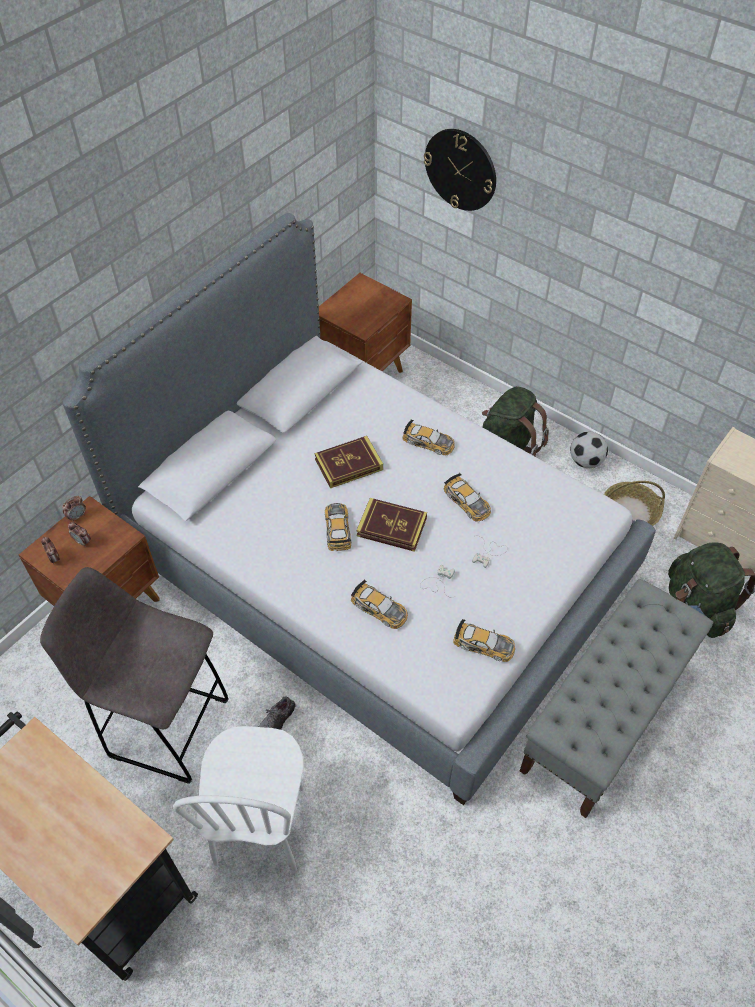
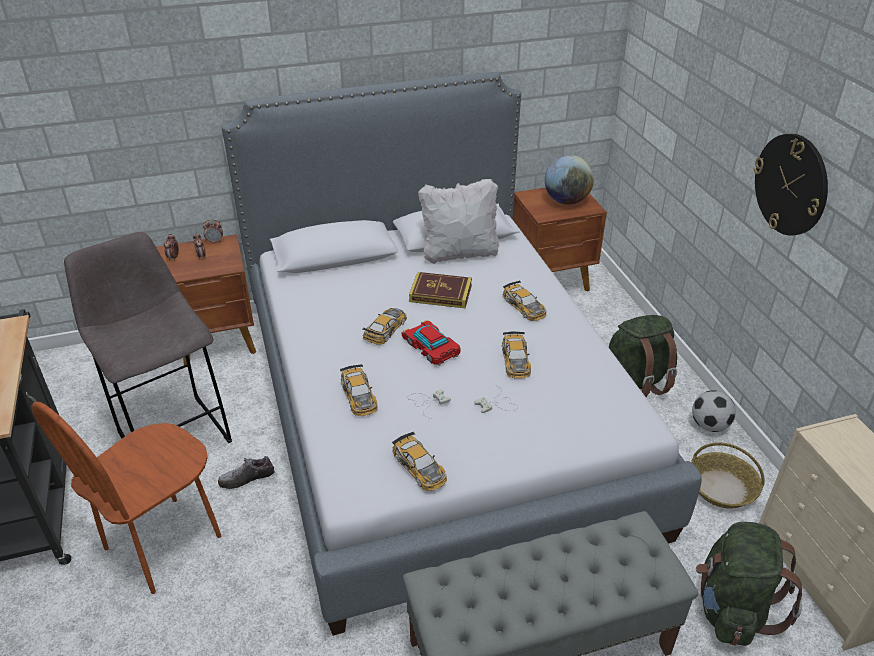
camera: 35 degrees right, 15 degrees down
(260, 825) = (163, 543): white chair -> brown chair
(325, 410) = (459, 254): none -> white pillow
(368, 302) = (566, 201): none -> globe
(391, 527) = (430, 347): book -> toy car
(460, 169) = (673, 83): wall clock -> wall clock (791, 184)

